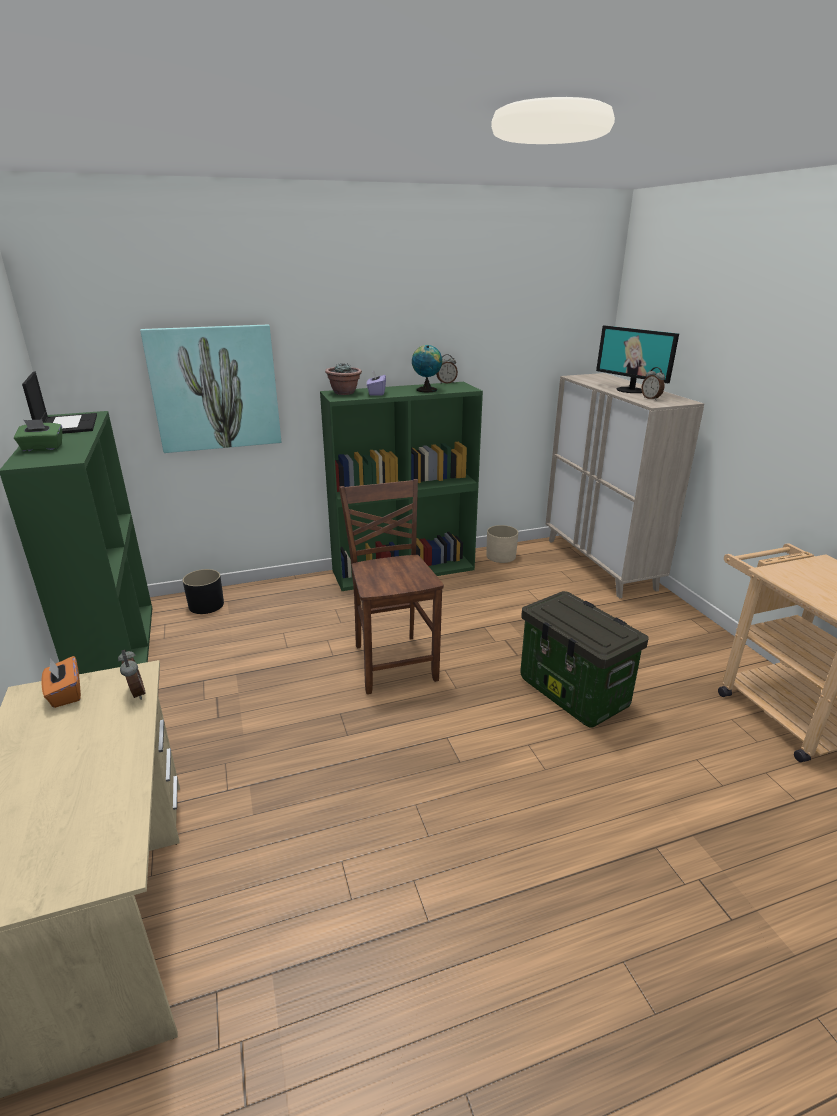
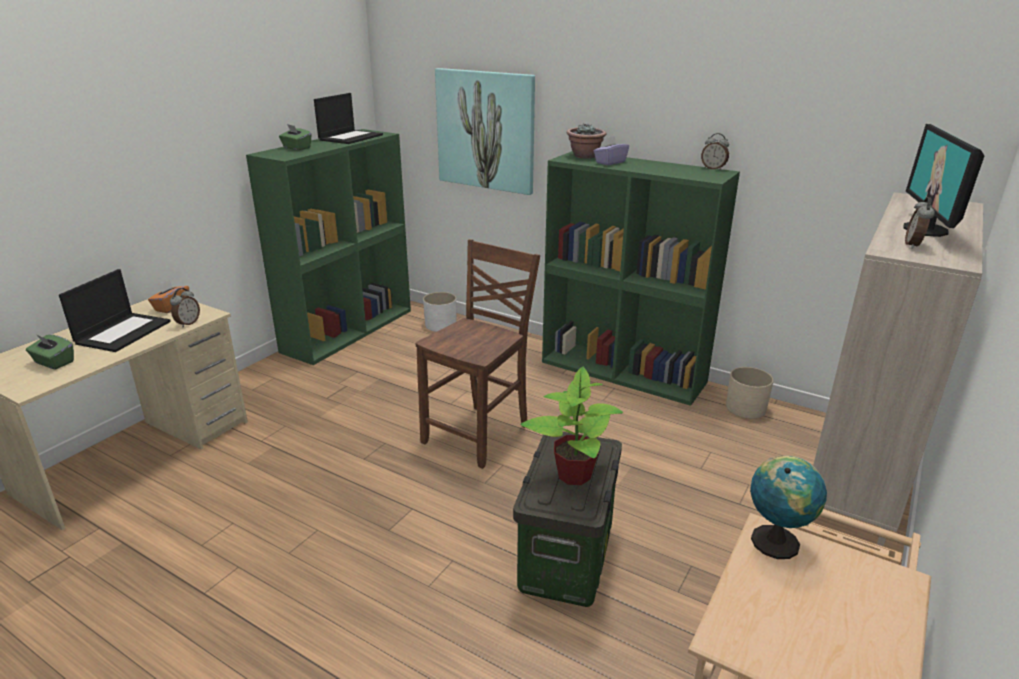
camera: 50 degrees right, 0 degrees up
(65, 829) = (54, 362): none -> green tissue box
(72, 747) = (123, 332): none -> laptop
(206, 605) = (441, 325): black planter -> white planter
(426, 390) = (667, 170): globe -> globe (776, 540)
(588, 621) = (574, 474): none -> potted plant

